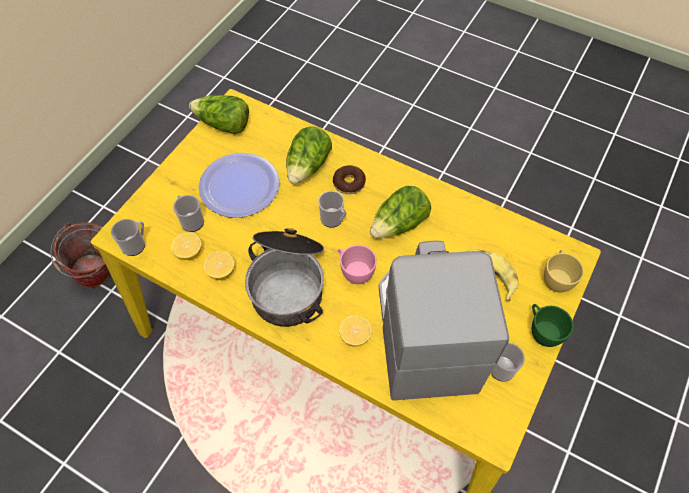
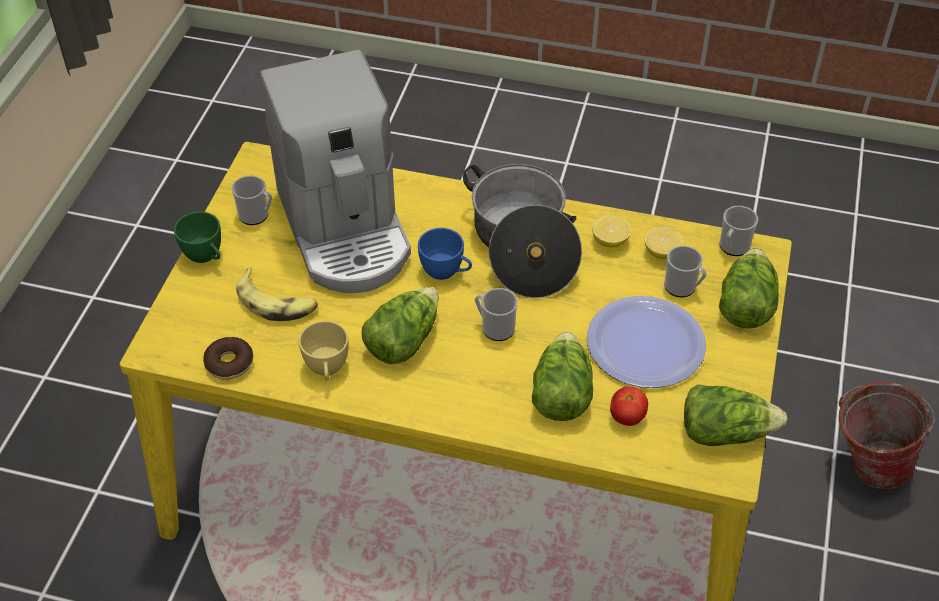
camera: 165 degrees right, 10 degrees down
(158, 199) = (745, 304): none -> lettuce
(275, 144) = (627, 417): none -> tomato
(349, 183) = (491, 381): donut -> donut (229, 363)
(354, 272) = (446, 272): pink cup -> blue cup
(355, 336) = (425, 212): lemon -> none
(556, 279) = (184, 316): yellow cup -> yellow cup (327, 370)

